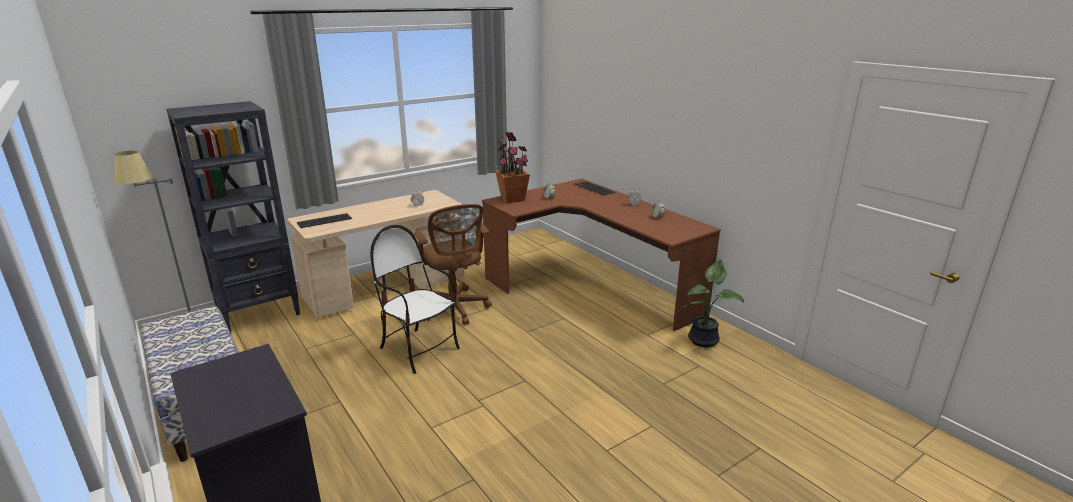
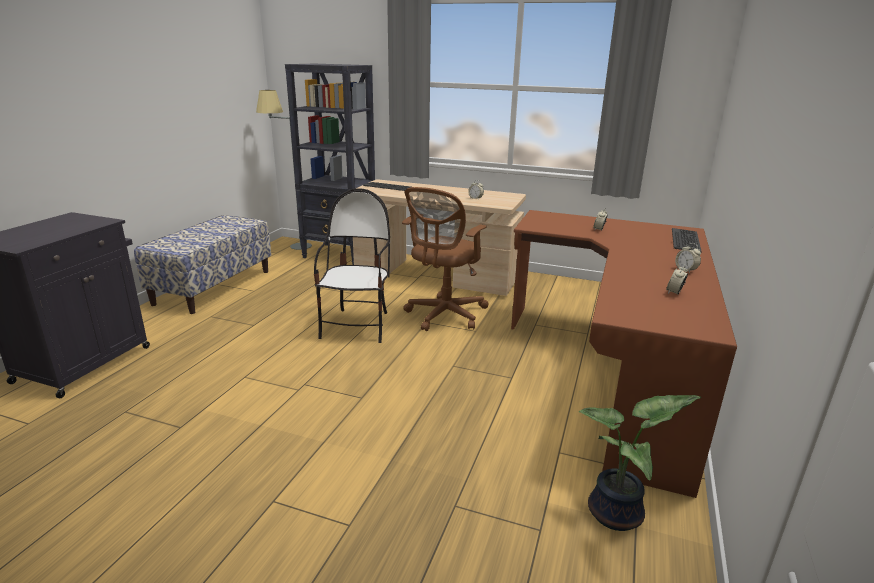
camera: 55 degrees right, 0 degrees up
(513, 199) = (559, 218): potted plant -> none

